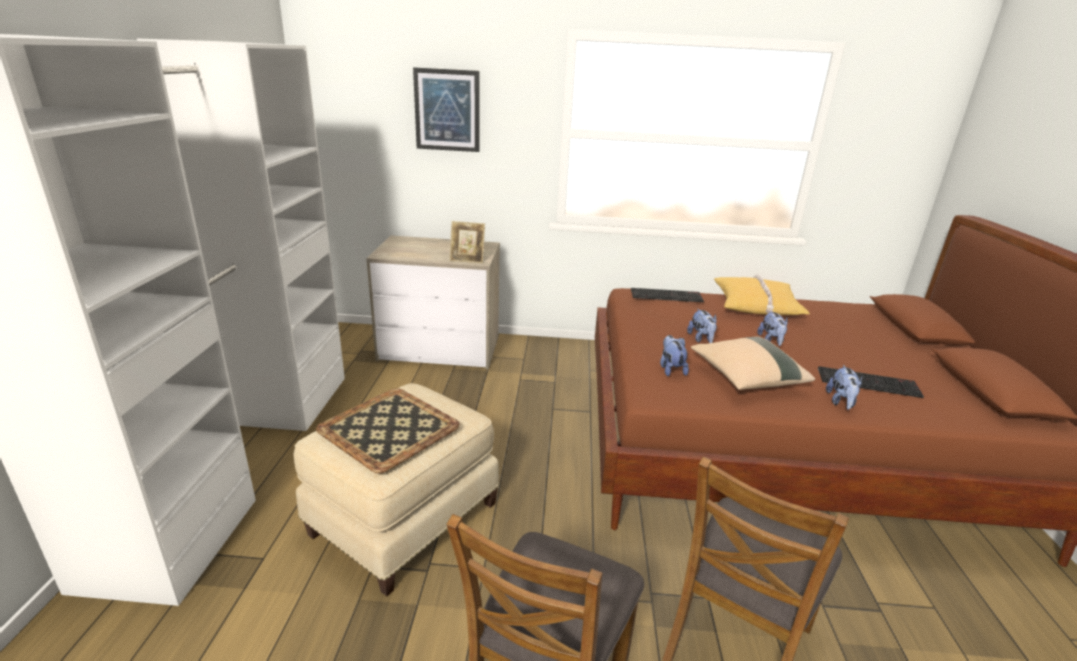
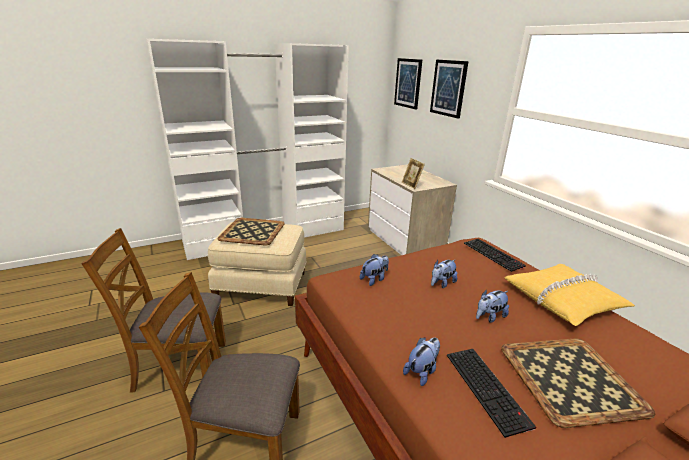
camera: 60 degrees right, 0 degrees up
(347, 106) = (408, 83): none -> picture
(746, 378) = (402, 313): beige pillow -> none
(841, 402) = (422, 371): plush toy -> plush toy turned 150 degrees clockwise
(861, 348) = (570, 380): none -> tray

